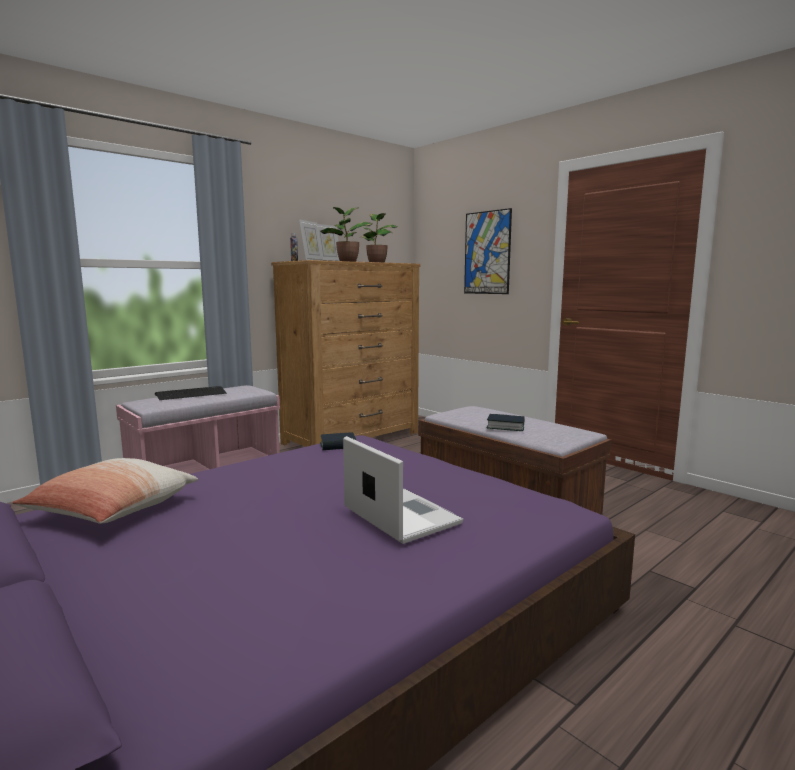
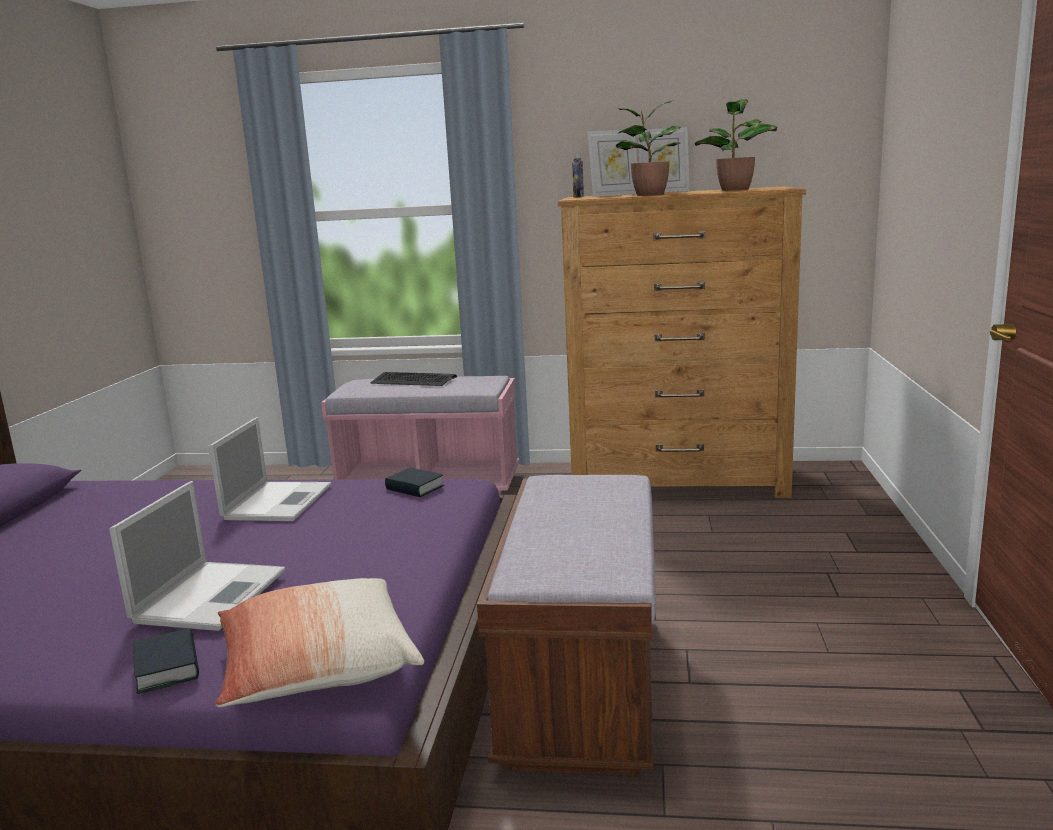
camera: 50 degrees right, 5 degrees up
(112, 512) = (124, 499): pillow -> pillow (317, 668)
(267, 473) = (278, 501): none -> laptop
(487, 253) = (940, 161): picture -> none
(505, 427) = (543, 525): book -> book (167, 668)

